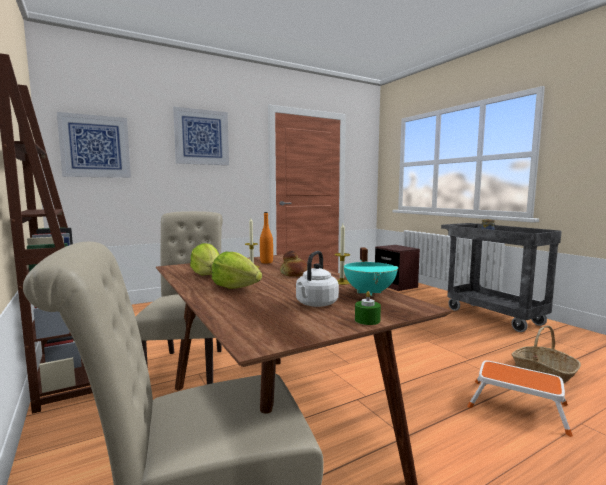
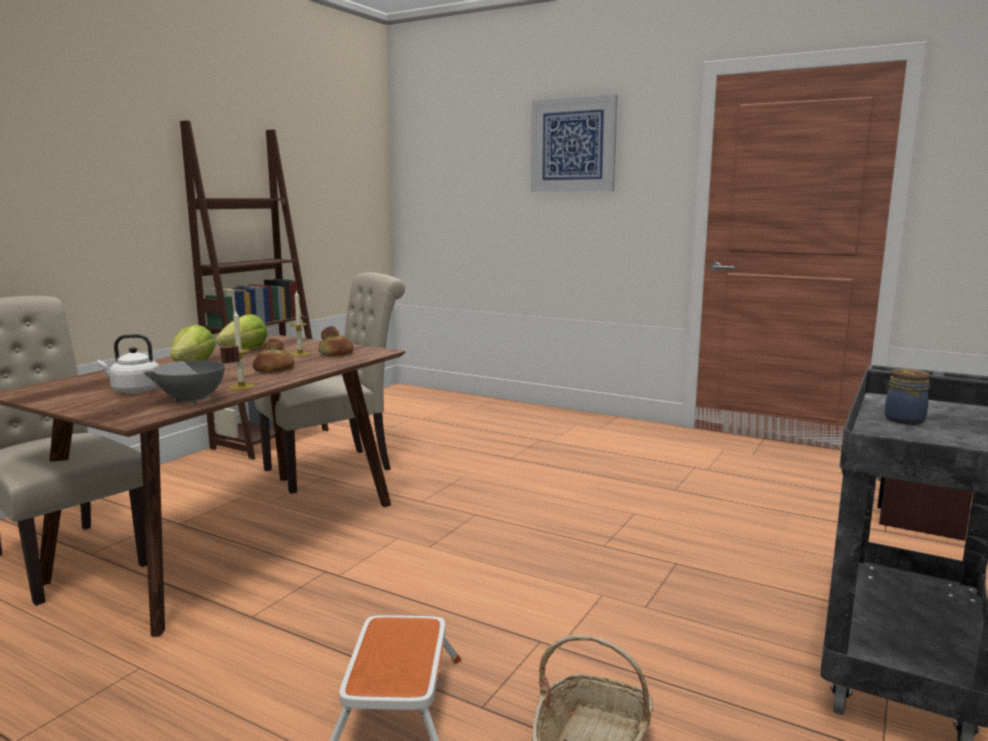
camera: 60 degrees right, 5 degrees up
(95, 146) = (441, 173): picture -> none
(266, 262) = (336, 353): orange bottle -> bread
(367, 320) = (79, 409): green candle -> none
(370, 292) = (193, 400): turquoise cooking pot -> grey cooking pot

